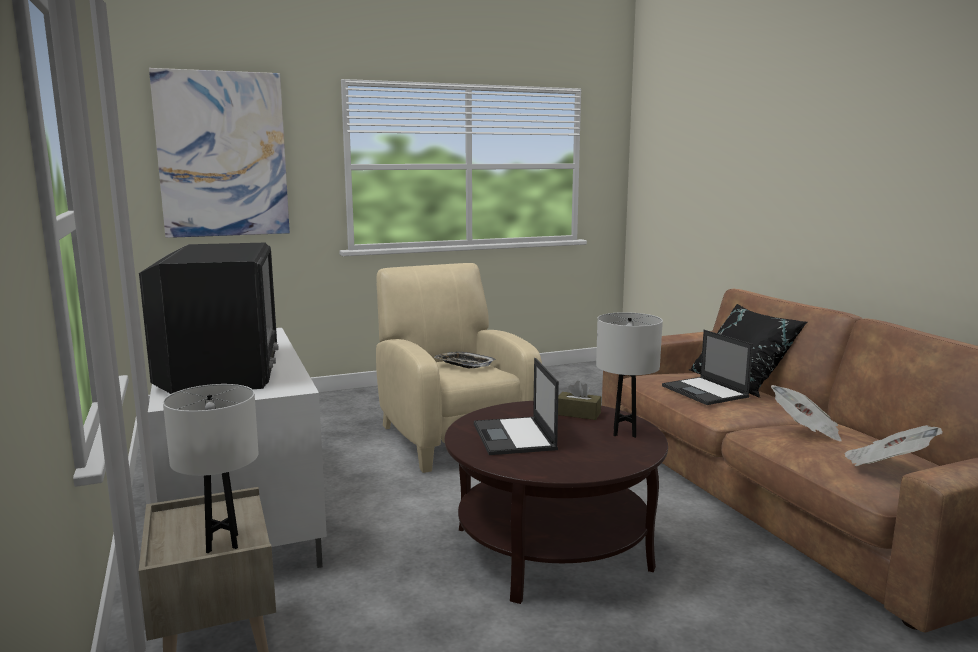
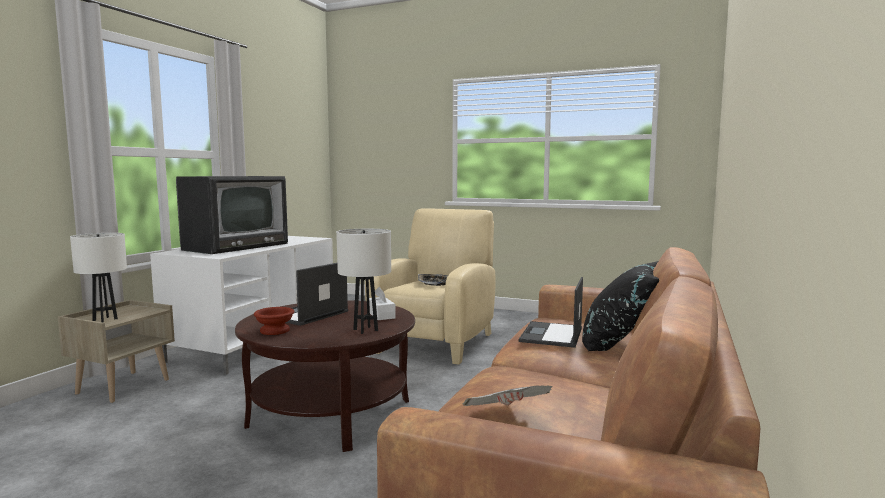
camera: 45 degrees right, 5 degrees down
(222, 155) = (380, 135): picture -> none
(561, 463) = (276, 331): none -> brown bowl
(578, 414) = (381, 315): brown tissue box -> white tissue box
(805, 431) = (533, 378): newspaper -> none

